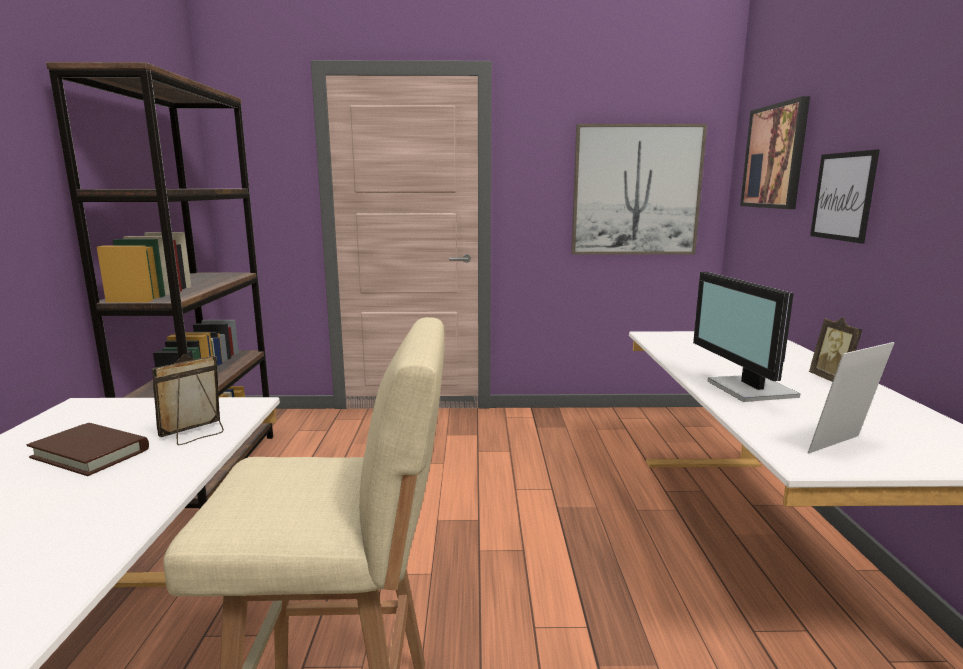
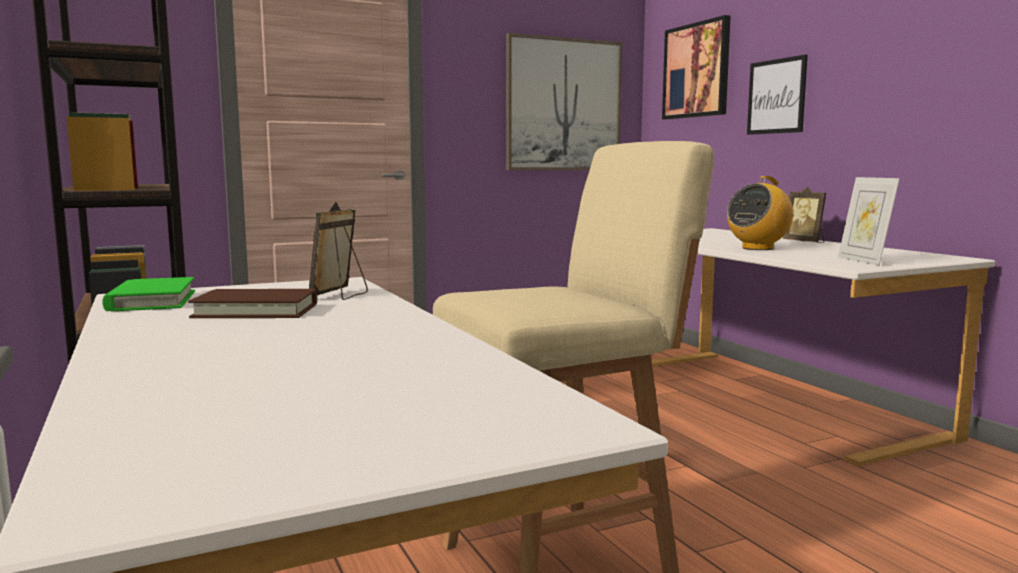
camera: 25 degrees left, 5 degrees down
(71, 418) = (152, 301): none -> green book
(749, 389) = (758, 248): monitor -> radio
(842, 447) = (863, 261): picture frame -> picture frame turned 45 degrees counterclockwise

